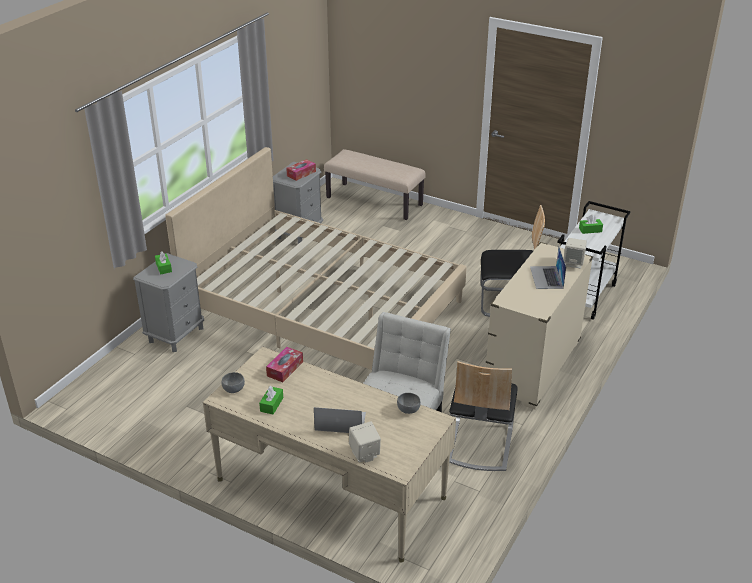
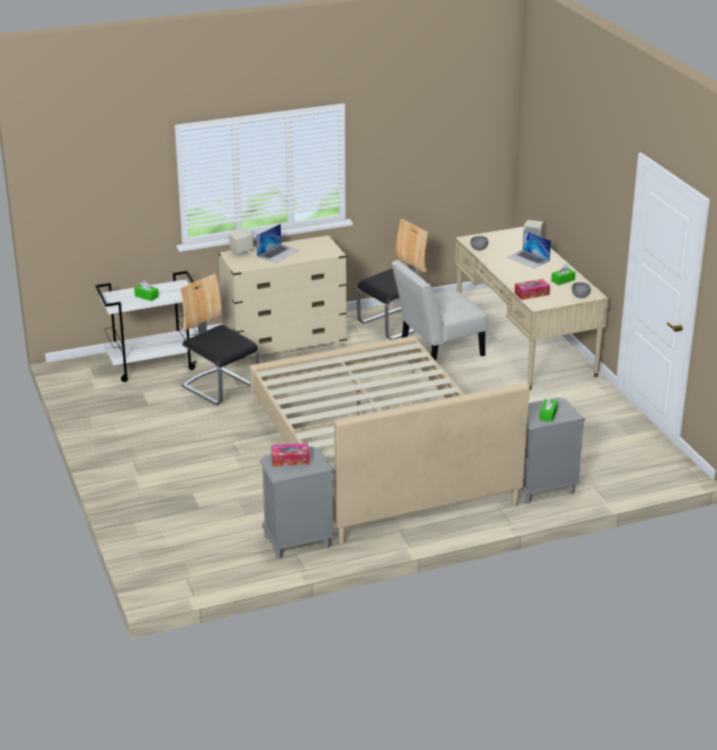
camera: 140 degrees left, 5 degrees down
(375, 201) = (157, 542): beige bench -> none

